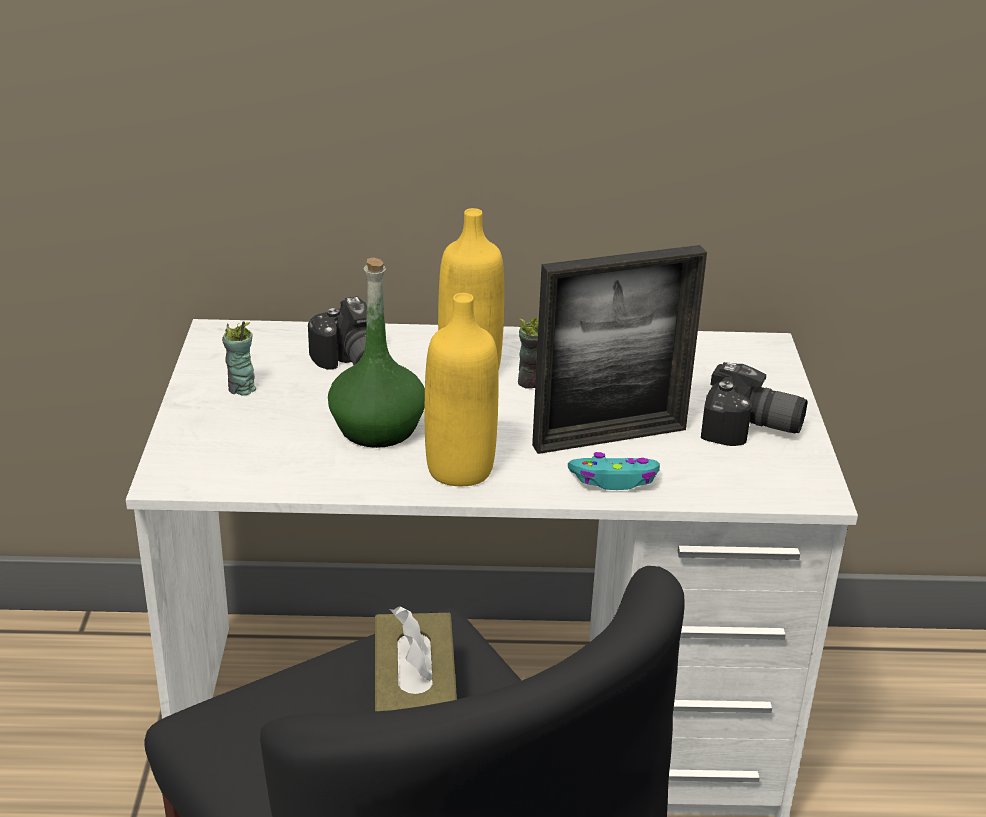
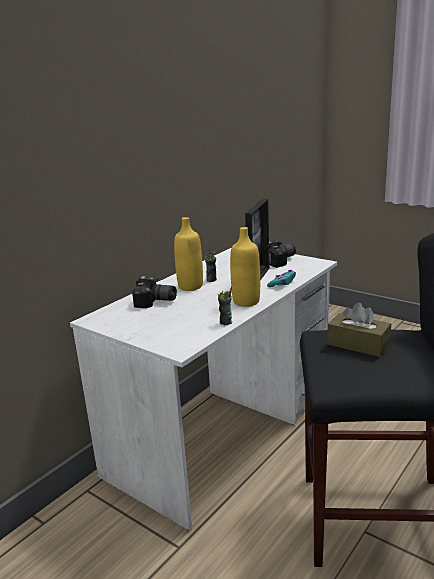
camera: 50 degrees left, 10 degrees down
(241, 389) = (138, 324): cup -> cup (226, 322)
(378, 428) = (202, 308): green bottle -> none

